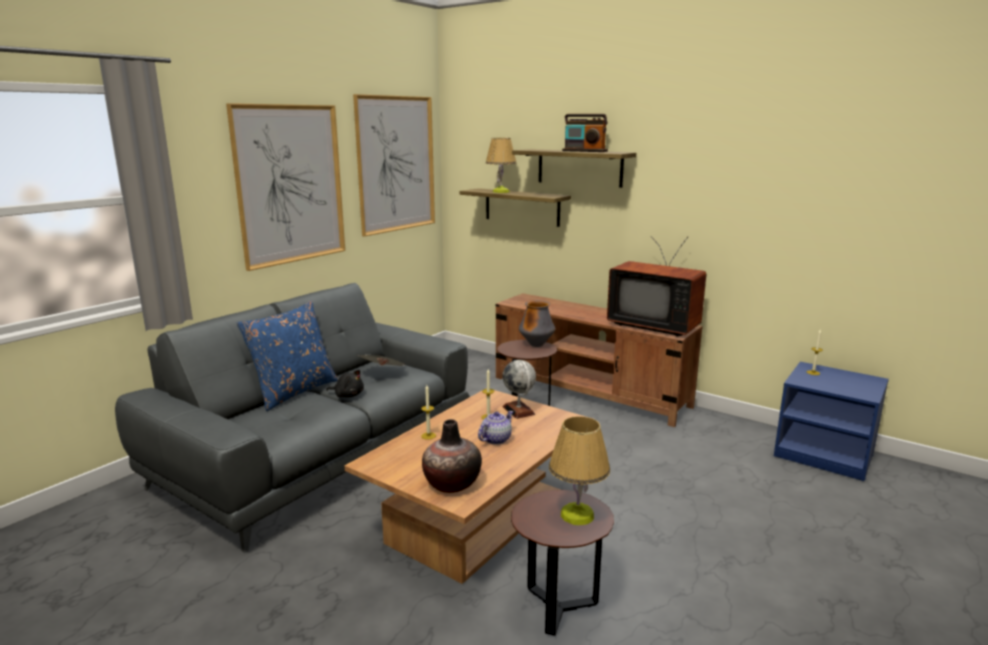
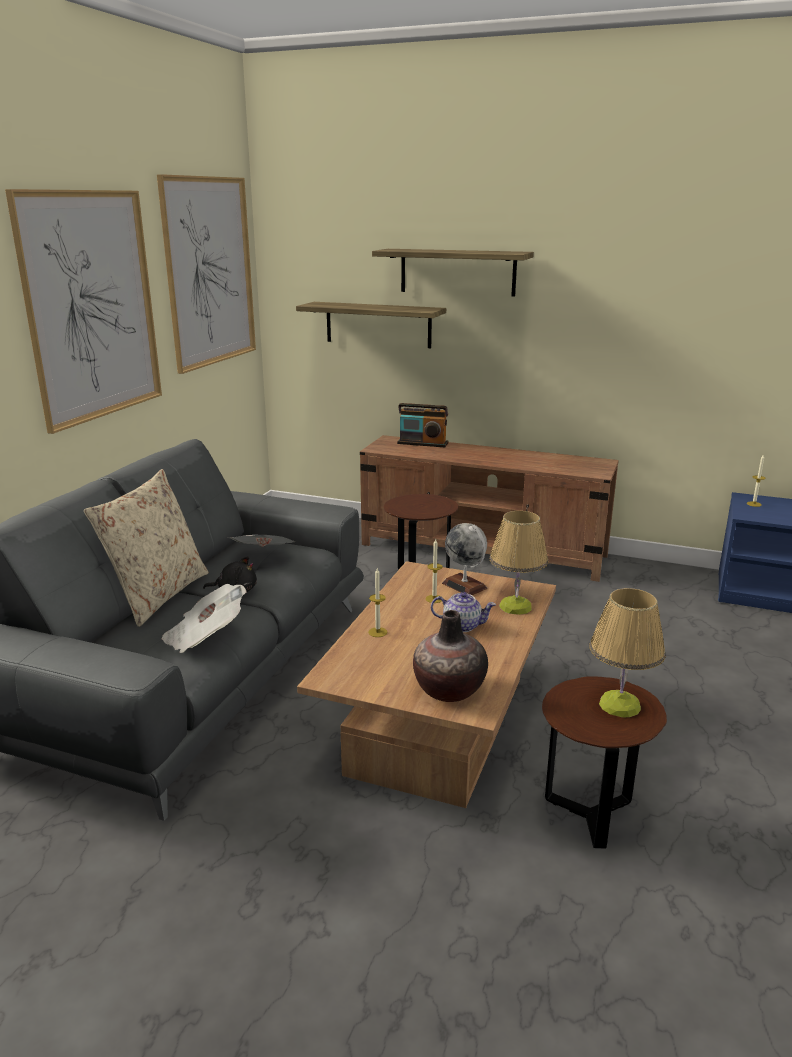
camera: 15 degrees left, 5 degrees up
(294, 391) = (157, 595): blue pillow -> beige pillow
(304, 423) = (205, 637): none -> newspaper
(496, 439) = (462, 625): teapot -> teapot turned 75 degrees clockwise
(501, 191) = (352, 305): table lamp -> table lamp (515, 606)
(536, 345) = (429, 500): vase -> none
(584, 151) = (468, 251): radio -> radio (422, 443)
(654, 325) = (567, 464): television -> none

